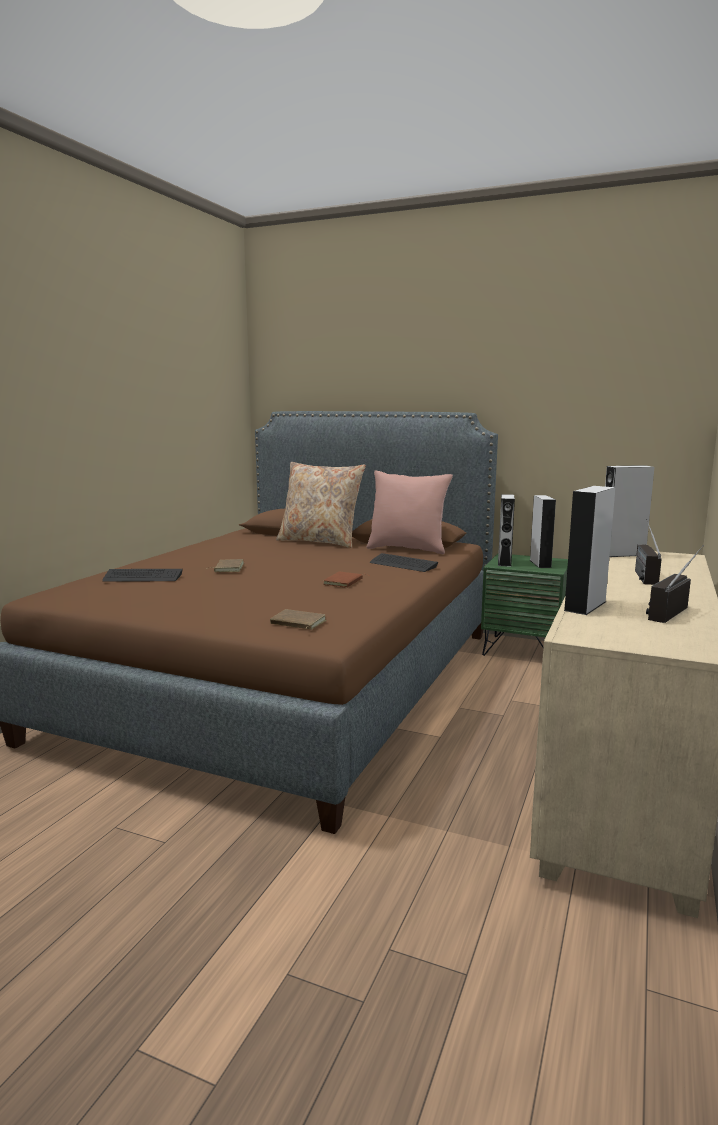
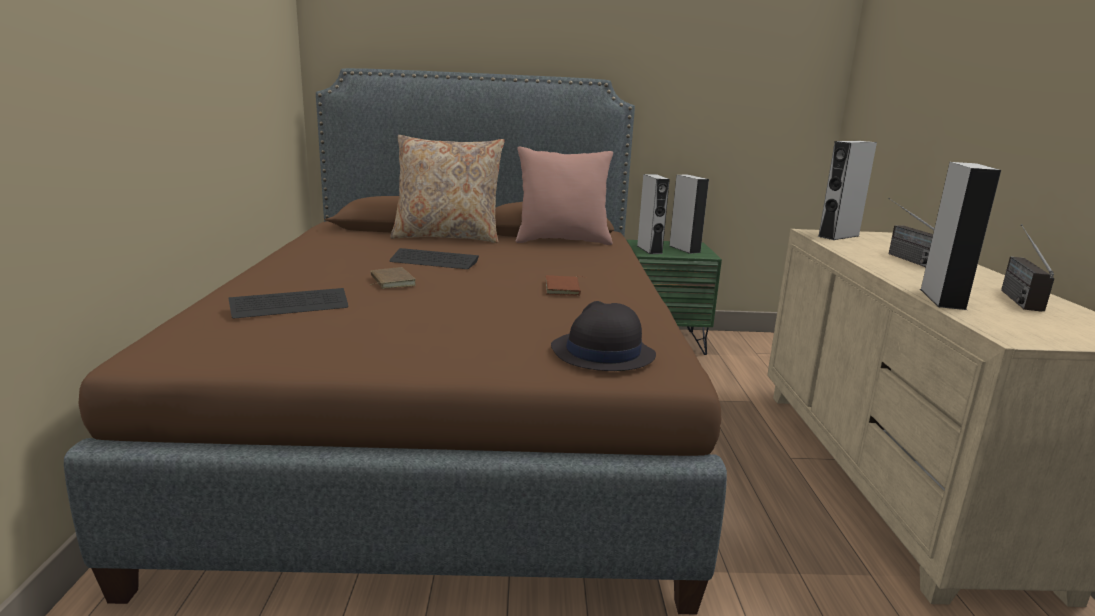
camera: 25 degrees left, 5 degrees up
(297, 623) = (602, 353): brown book -> black hat
(403, 564) = (589, 260): keyboard -> keyboard (434, 261)

